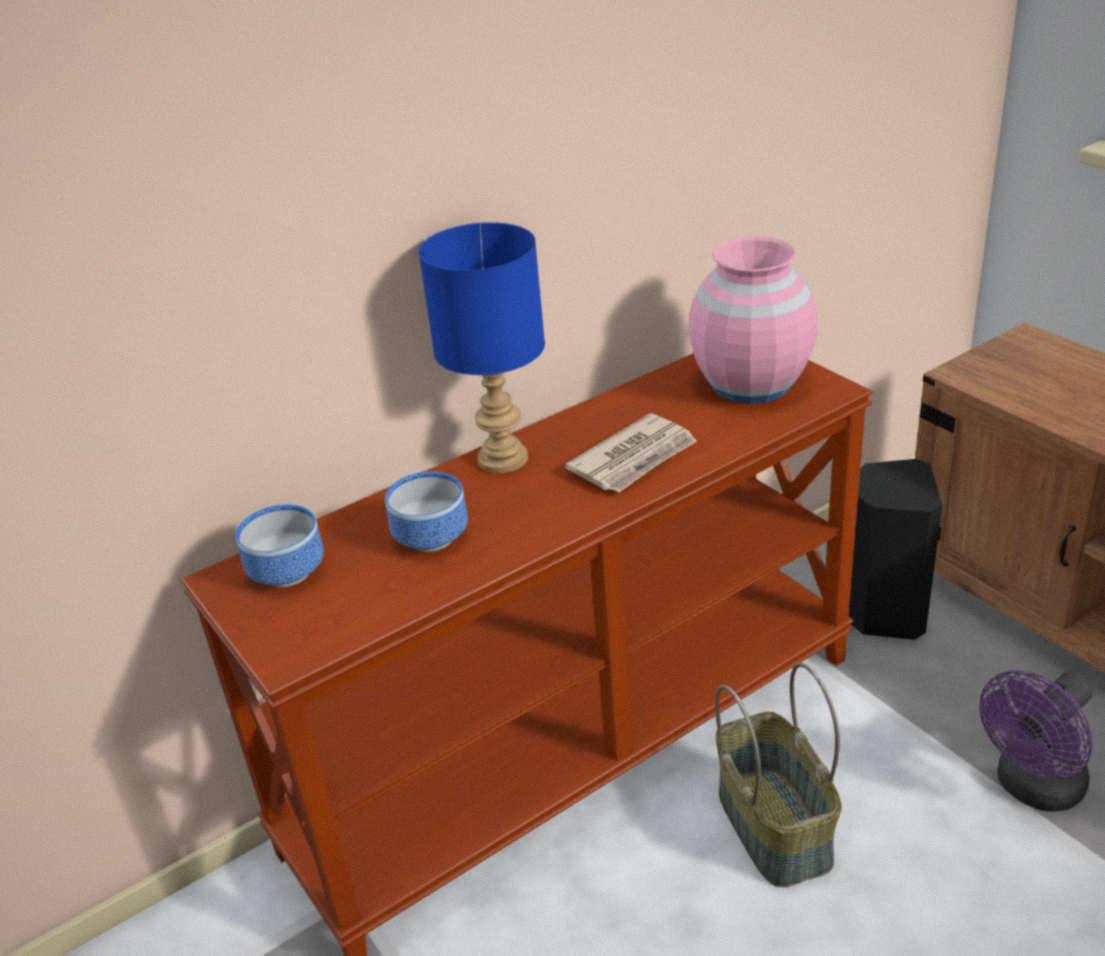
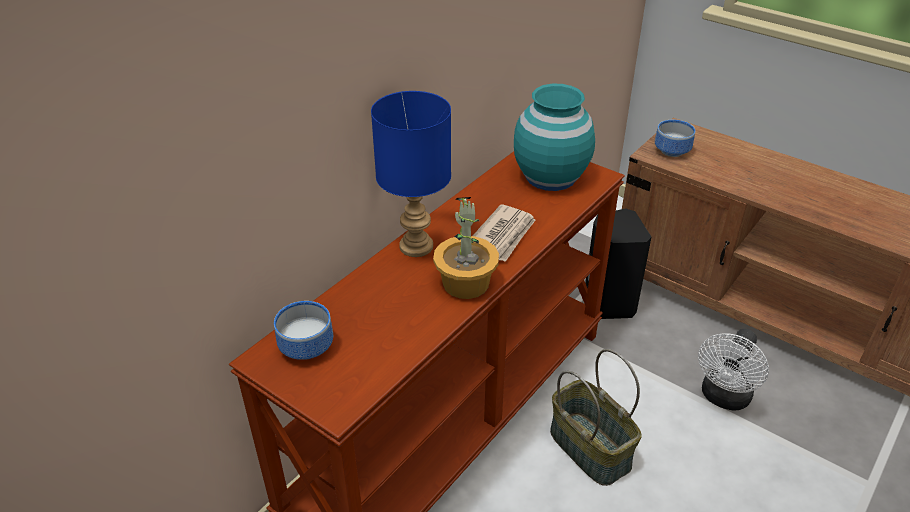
camera: 20 degrees left, 5 degrees up
(428, 539) = (393, 309): bowl -> bowl (671, 152)
(547, 517) = (466, 284): none -> potted plant
(751, 384) = (551, 177): pink vase -> turquoise vase
(1033, 788) = (723, 398): purple fan -> white fan

